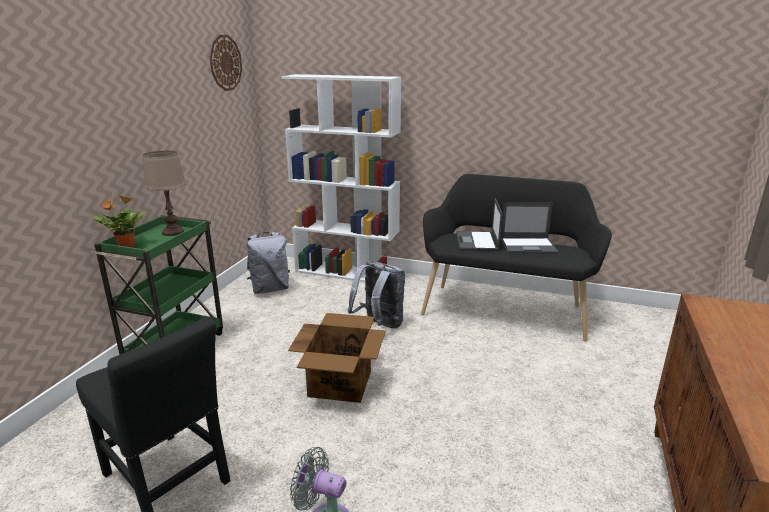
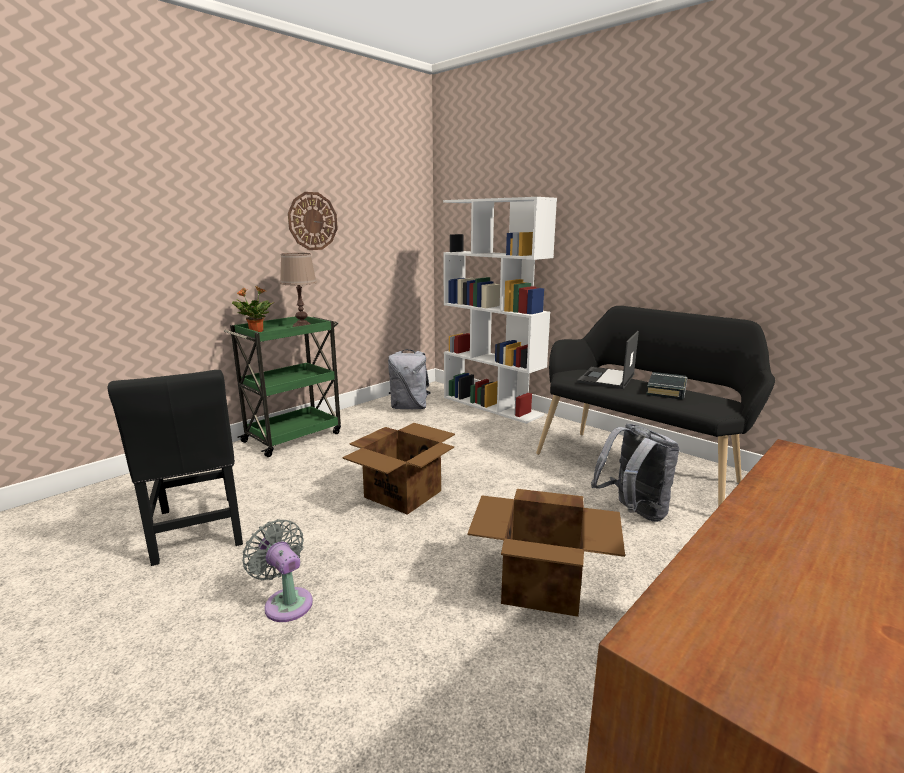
camera: 25 degrees right, 5 degrees down
(225, 63) = (398, 189): wall clock -> wall clock (312, 221)
(379, 325) = (485, 454): grey backpack -> grey backpack (633, 512)
(511, 432) = (543, 585): none -> cardboard box
(529, 246) = (666, 390): laptop -> black book

